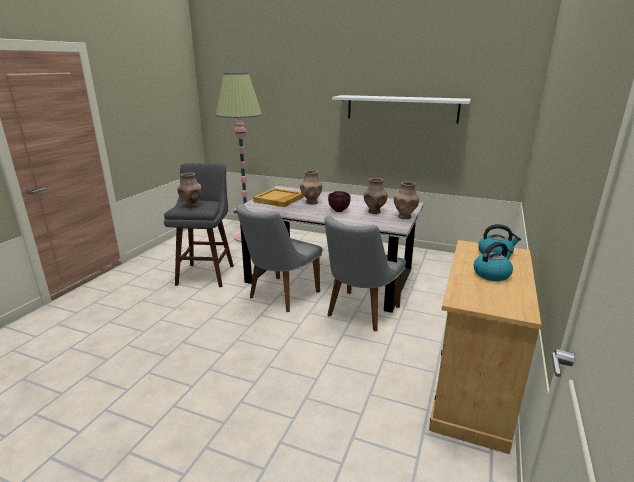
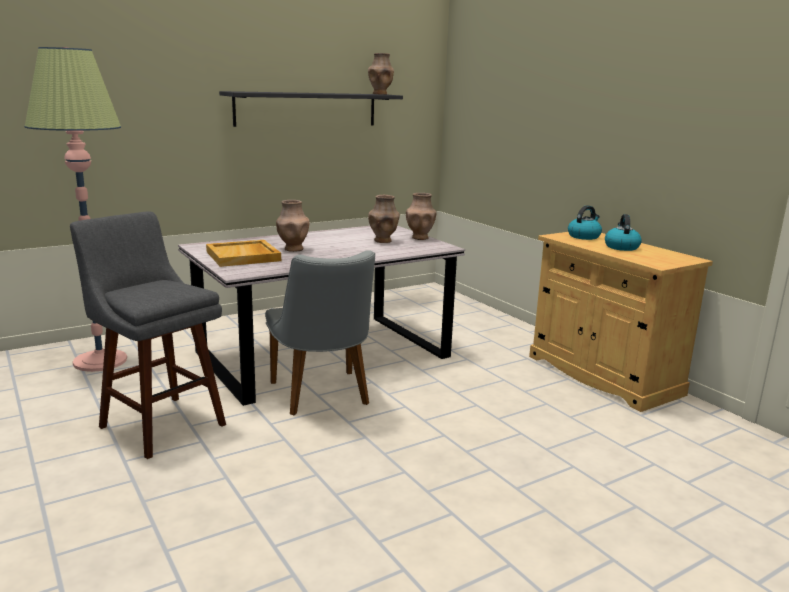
camera: 55 degrees left, 5 degrees down
(191, 206) = (156, 292): brown vase -> brown vase (380, 94)
(339, 210) = (348, 248): brown bowl -> none
(359, 313) = (429, 371): grey chair -> none
(401, 108) = (307, 109): white shelf -> black shelf

